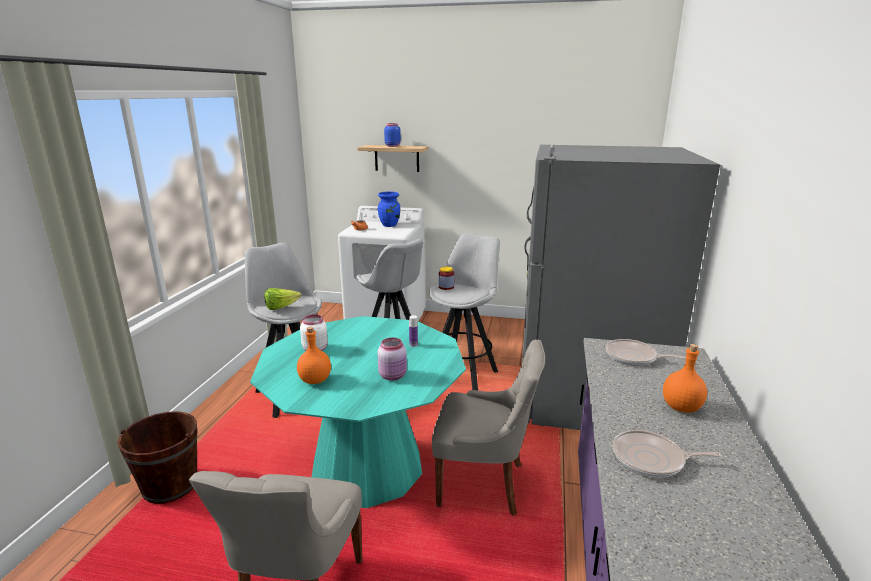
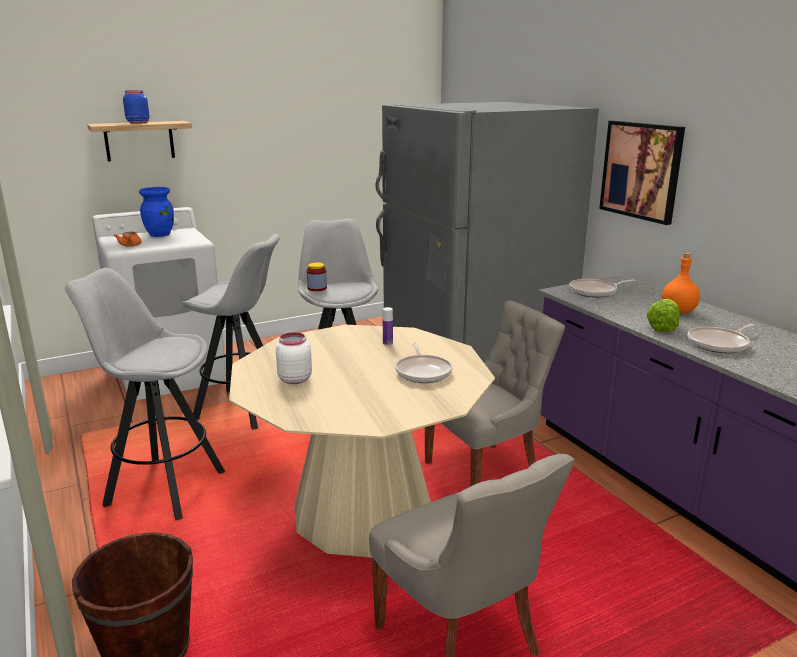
camera: 40 degrees left, 0 degrees up
(281, 307) = (158, 356): lettuce -> lettuce (662, 327)
(314, 380) = (355, 402): orange bottle -> none
(367, 467) = (363, 512): turquoise dining table -> beige dining table
(393, 376) = (423, 372): pink jar -> frying pan
(735, 240) = (641, 170): none -> picture

